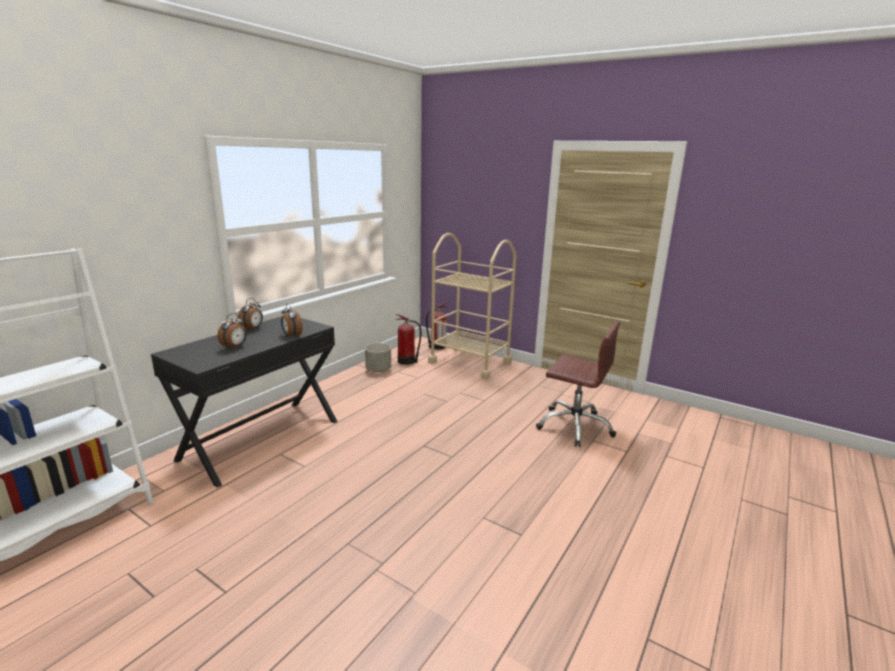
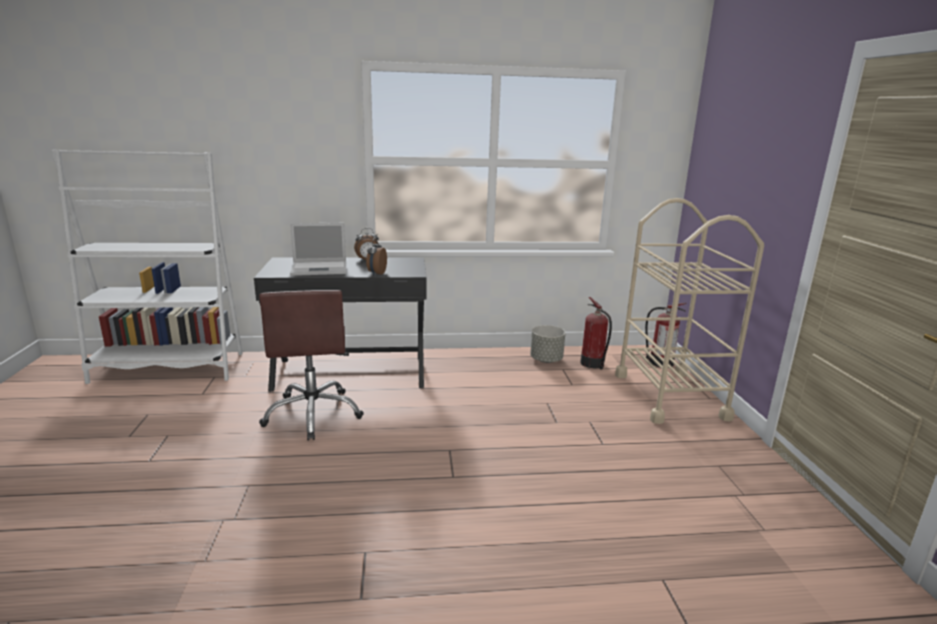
camera: 50 degrees right, 0 degrees up
(235, 347) = (320, 269): alarm clock -> laptop
(575, 426) = (671, 544): brown office chair -> brown office chair (313, 414)

